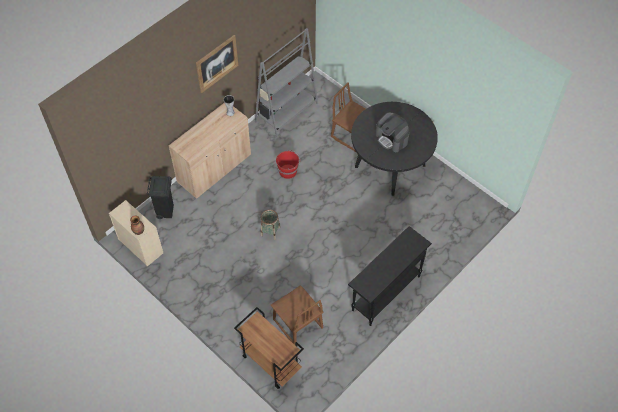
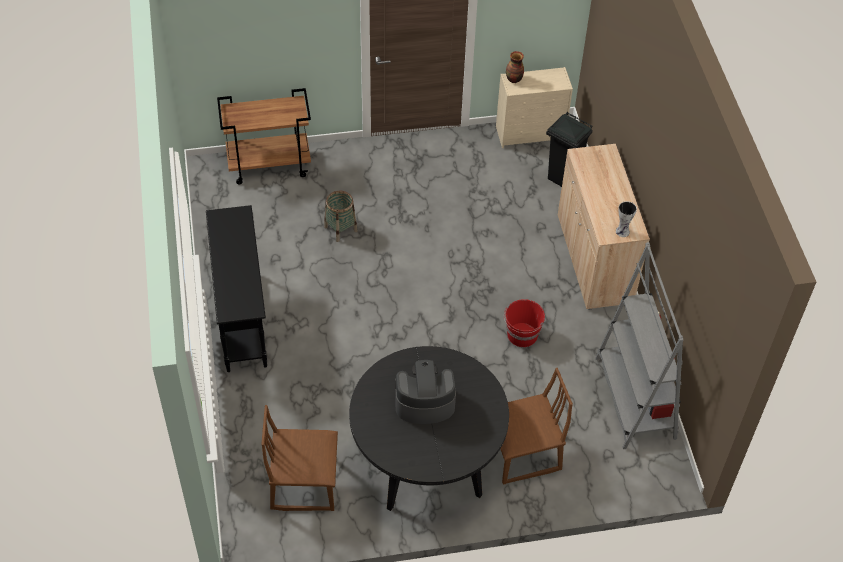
camera: 125 degrees right, 5 degrees down
(217, 63) = (666, 167): picture -> none
(270, 231) = (441, 260): basket -> basket (340, 229)
(297, 324) = (290, 213): brown chair -> brown chair (304, 484)

